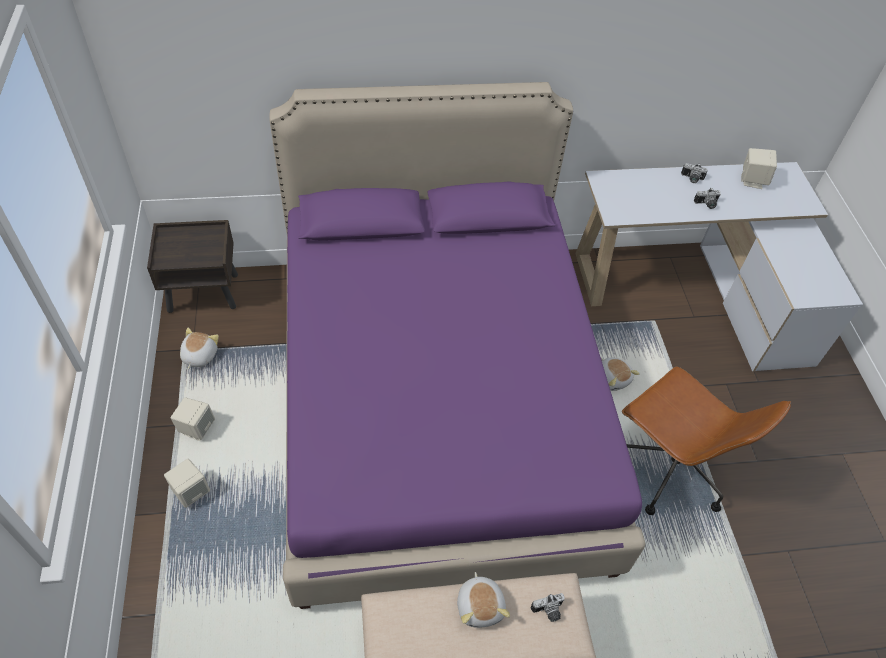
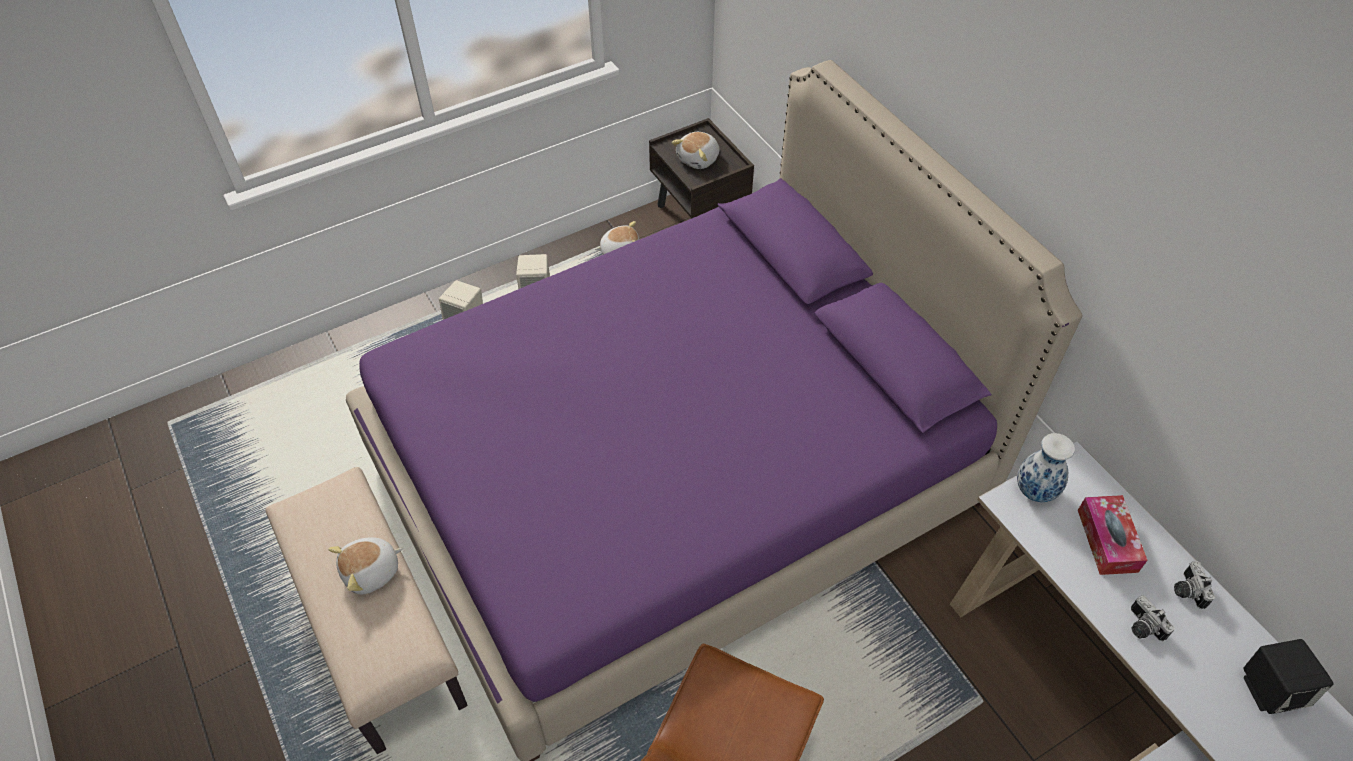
camera: 70 degrees right, 0 degrees up
(548, 612) = (385, 643): camera -> none
(611, 202) = (1034, 492): none -> vase
(612, 378) = (836, 671): plush toy -> plush toy (699, 159)
(653, 191) = (1107, 540): none -> tissue box
(752, 180) = (1270, 689): beige speaker -> black speaker

